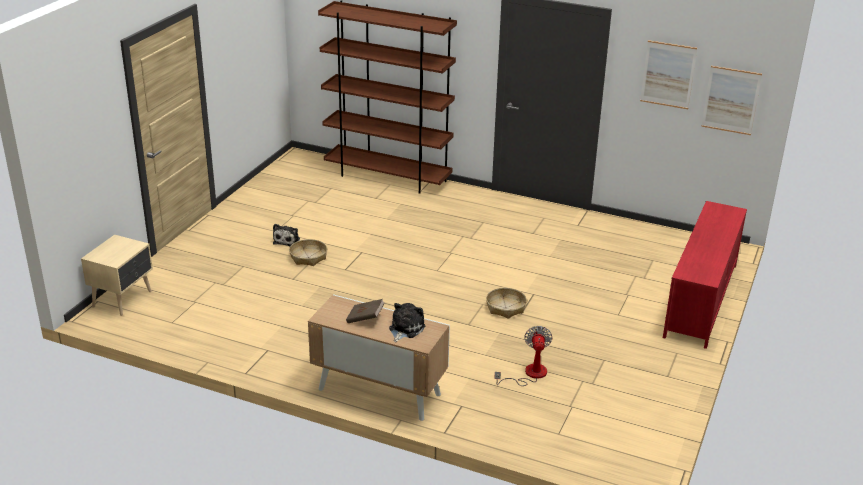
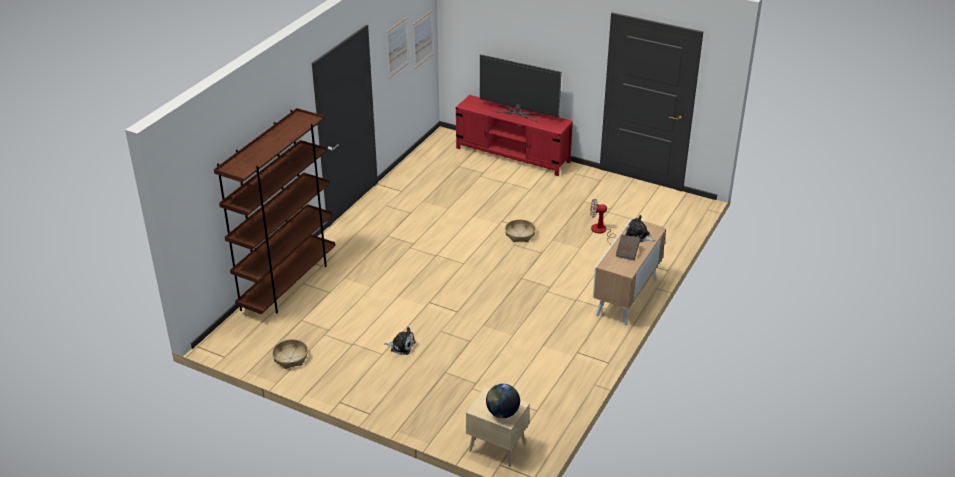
camera: 85 degrees left, 5 degrees up
(106, 253) = (502, 413): none -> globe
(308, 257) = (434, 333): basket -> basket (291, 358)
(714, 244) = (518, 113): none -> television

